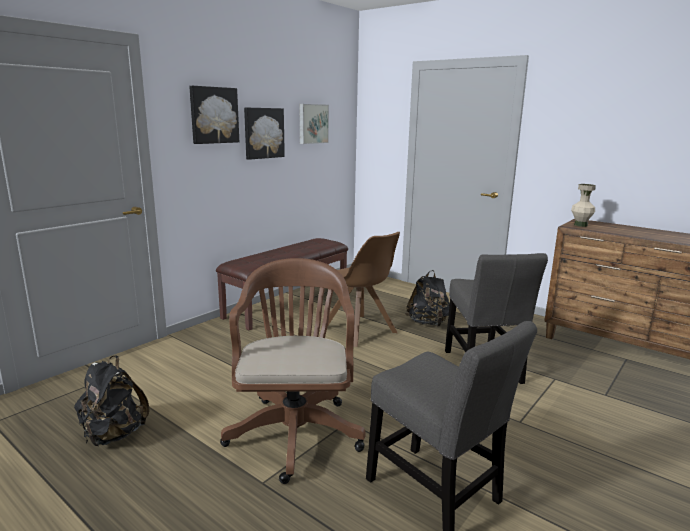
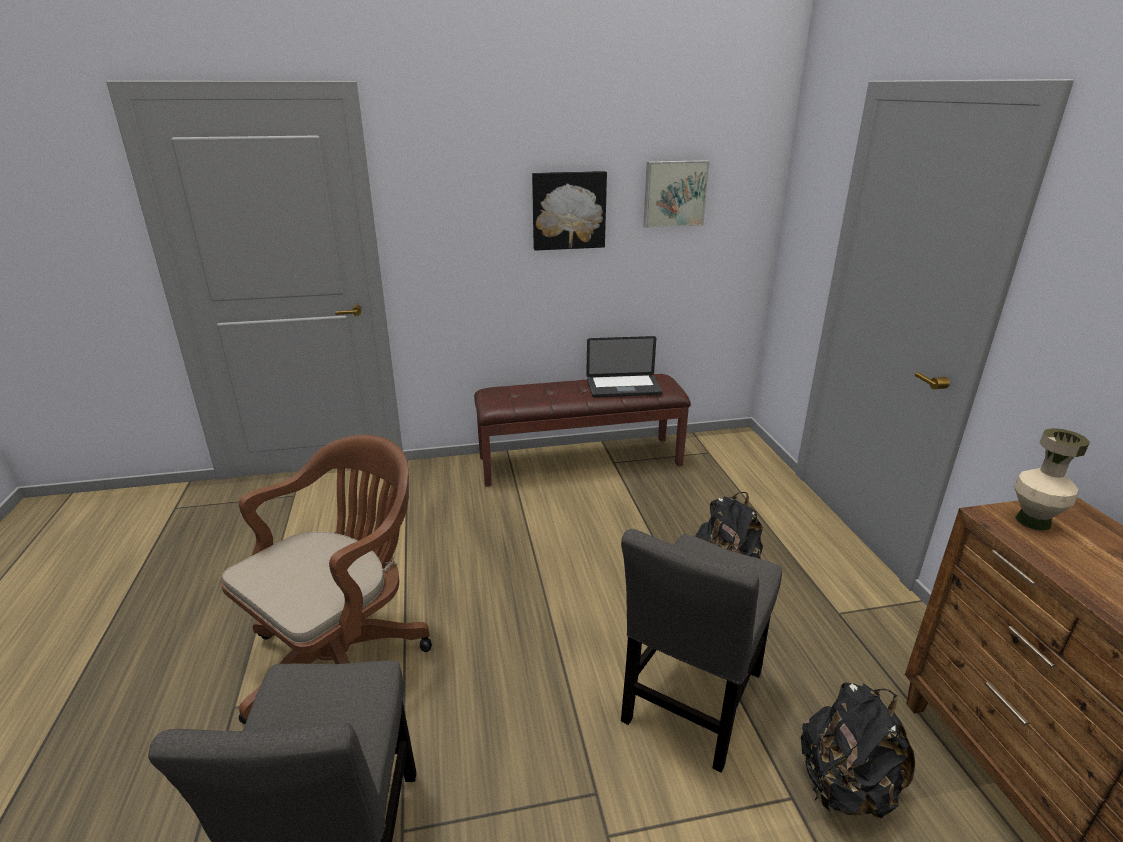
camera: 40 degrees right, 10 degrees up
(113, 435) = (218, 568): black backpack -> black backpack (845, 787)
(213, 115) = (477, 186): picture -> none
(308, 246) = (623, 387): none -> laptop
(360, 331) = (608, 544): brown chair -> none

